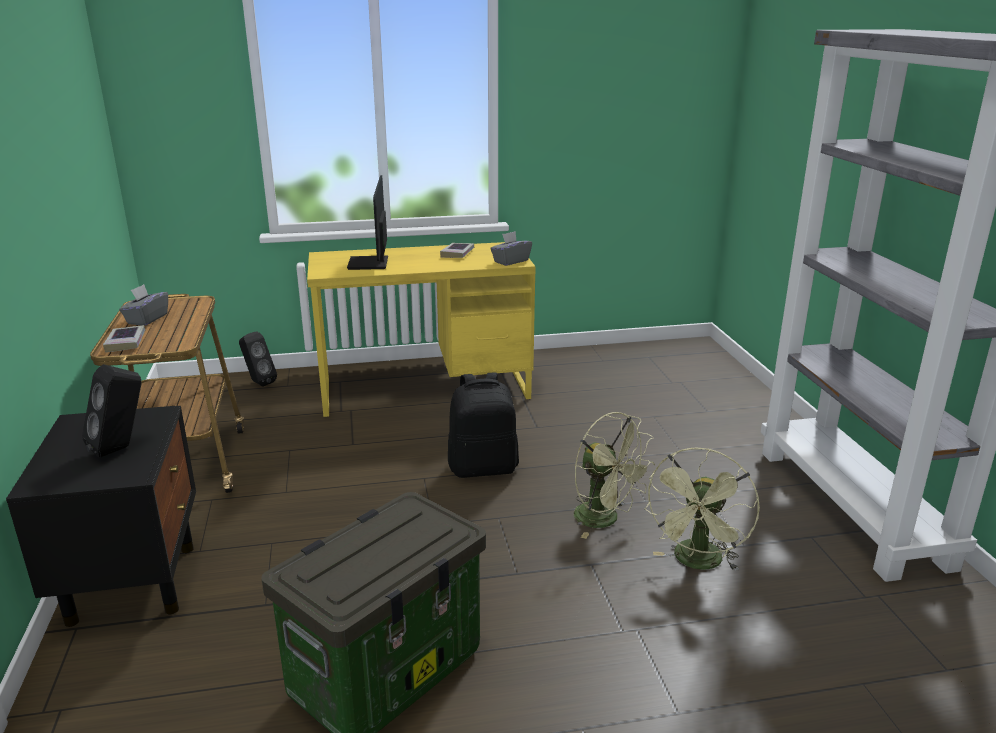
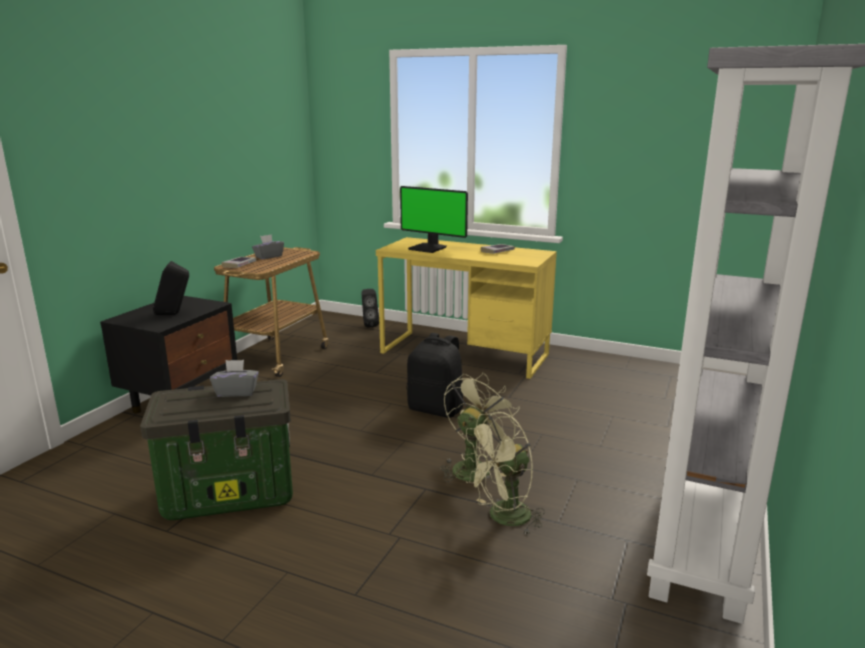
camera: 35 degrees right, 5 degrees down
(370, 264) = (429, 248): monitor -> monitor turned 90 degrees counterclockwise
(510, 261) = (525, 261): grey tissue box -> grey tissue box (236, 392)
(605, 520) = (474, 467): green fan -> green fan turned 135 degrees counterclockwise

